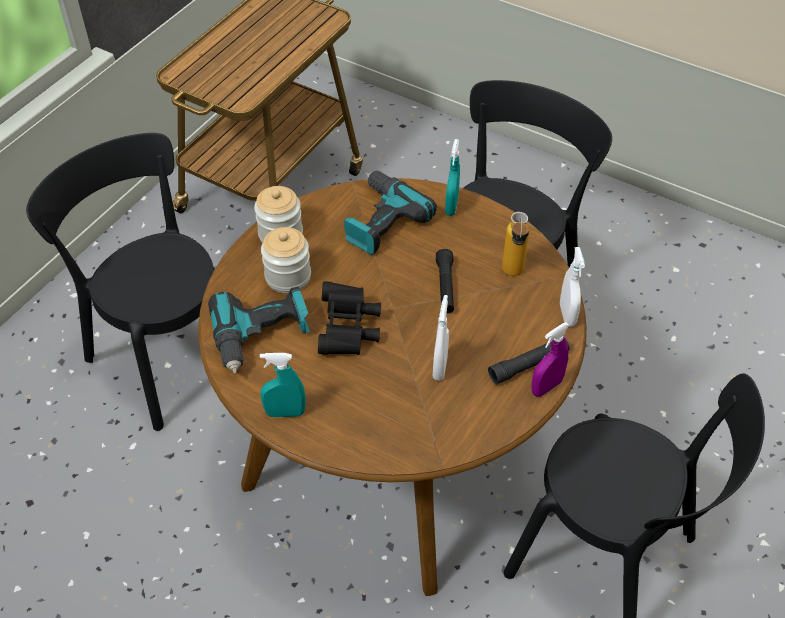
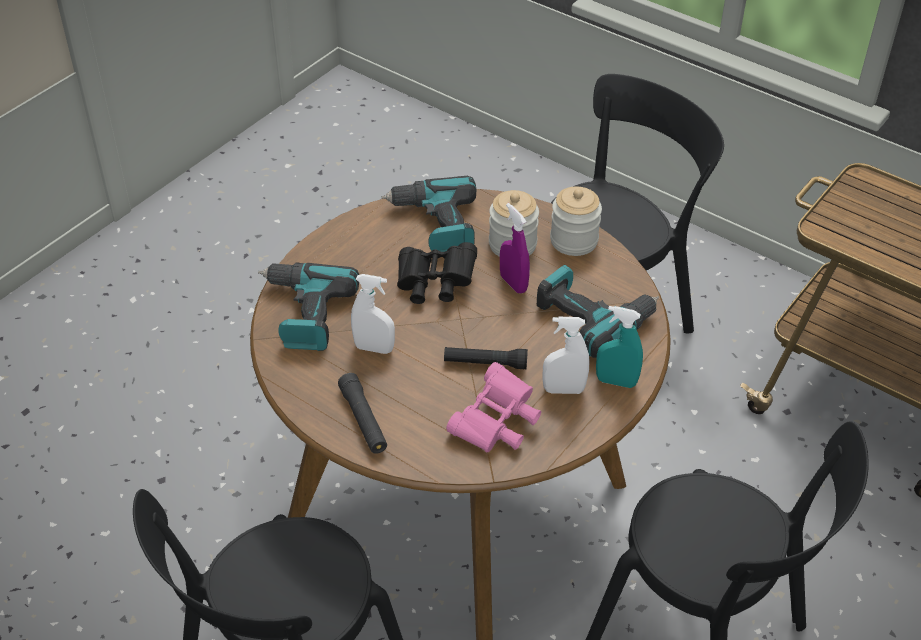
camera: 95 degrees right, 5 degrees down
(285, 413) = (342, 239): turquoise spray bottle -> none
(401, 429) = (304, 314): none -> power drill
(512, 276) = (496, 424): bottle -> pink binoculars
(546, 387) = (330, 431): purple spray bottle -> purple spray bottle (513, 283)
(567, 315) = (430, 466): white spray bottle -> white spray bottle (563, 390)

